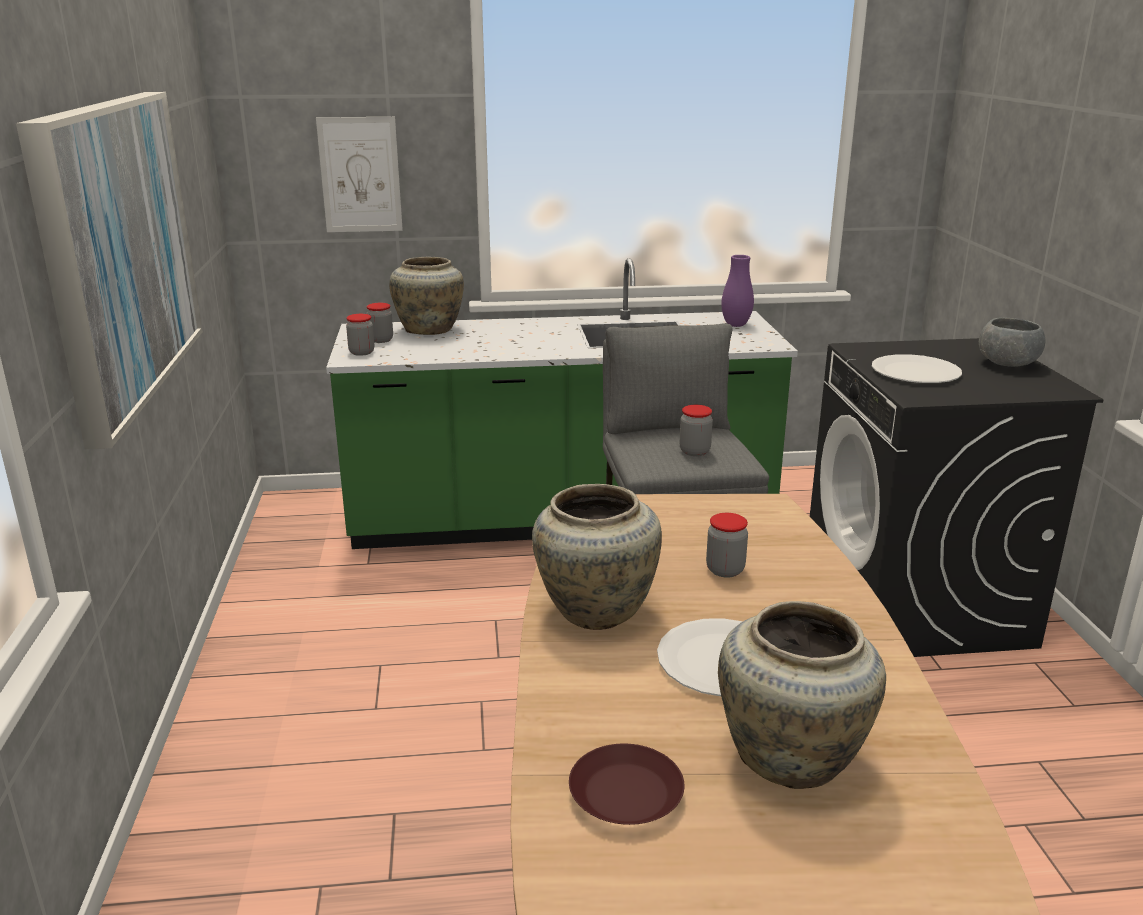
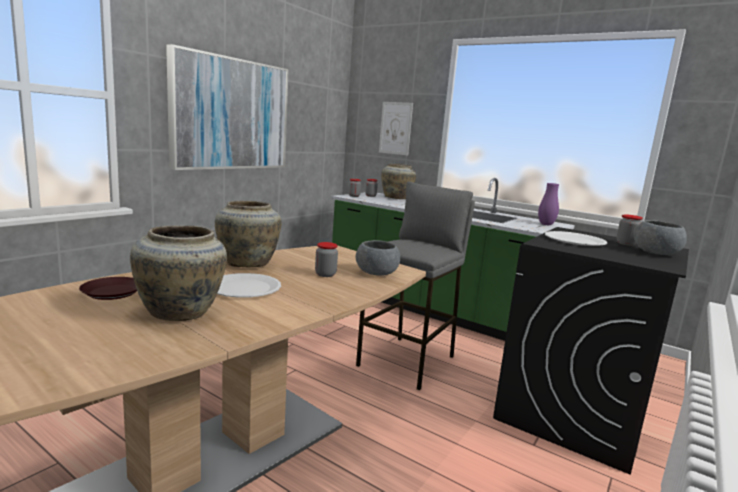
camera: 40 degrees right, 10 degrees down
(694, 451) = (413, 247): jar -> jar (626, 244)
(762, 531) = (376, 273): none -> grey bowl

